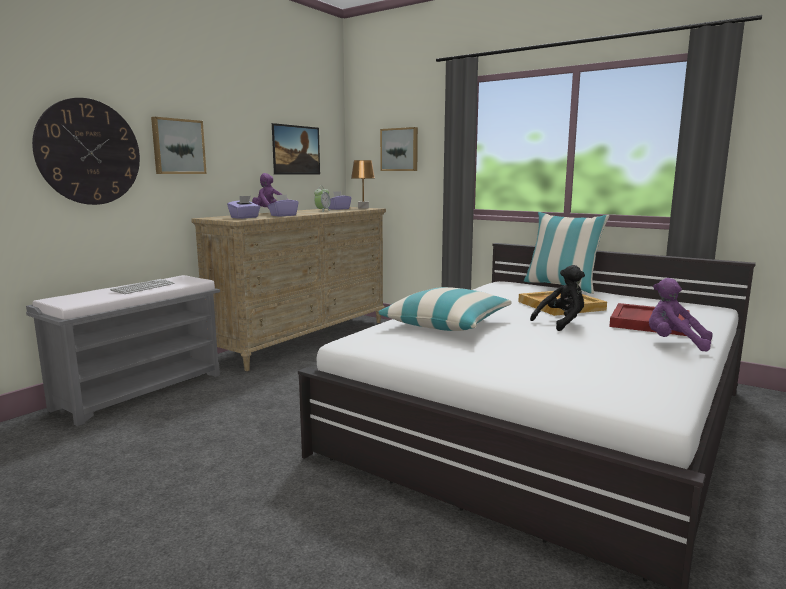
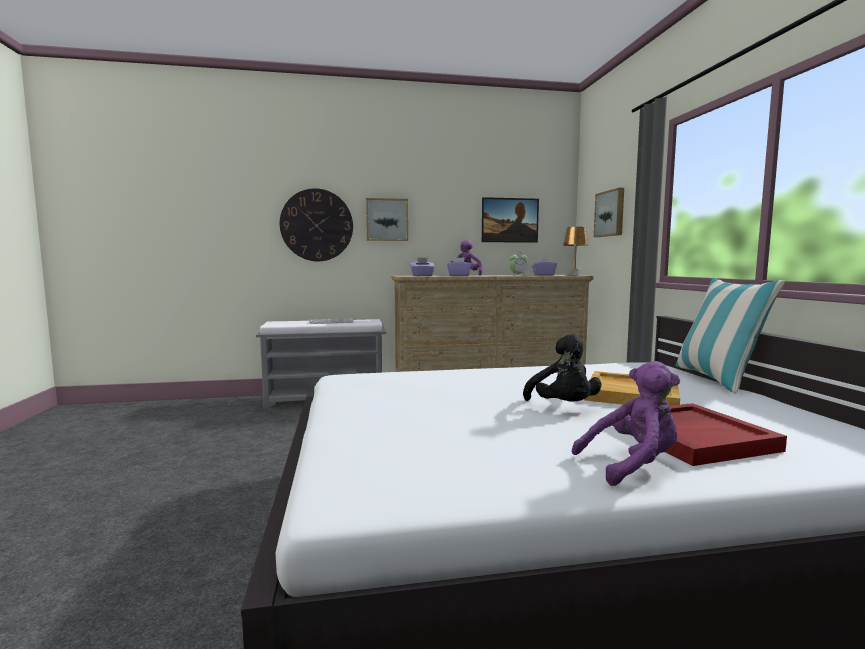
camera: 45 degrees right, 5 degrees down
(446, 324) = (448, 381): pillow -> none
(561, 323) = (563, 407): black plush toy -> black plush toy turned 60 degrees clockwise
(674, 343) = (632, 465): purple plush toy -> purple plush toy turned 90 degrees clockwise

